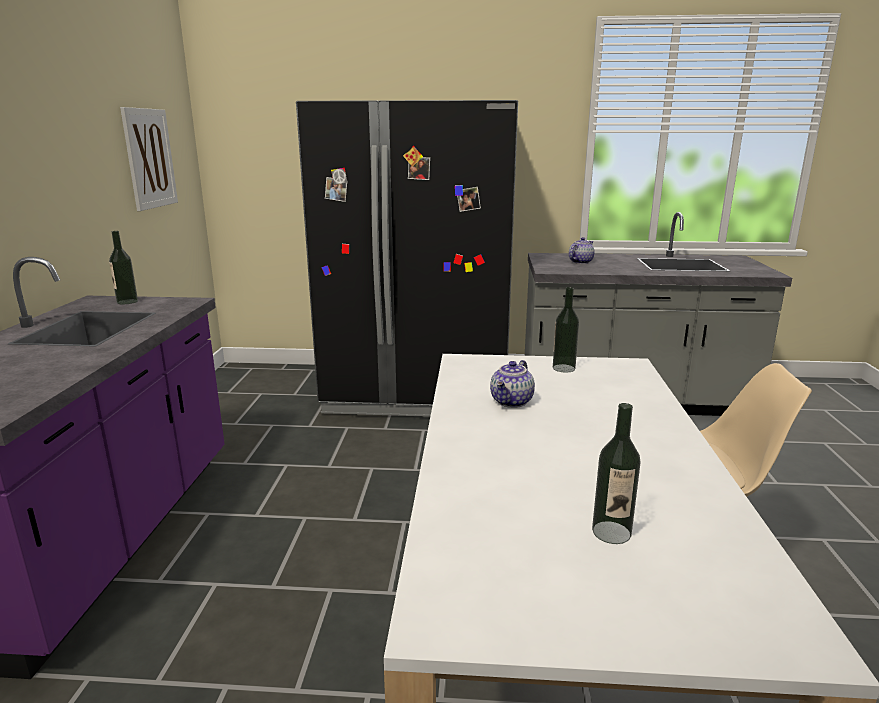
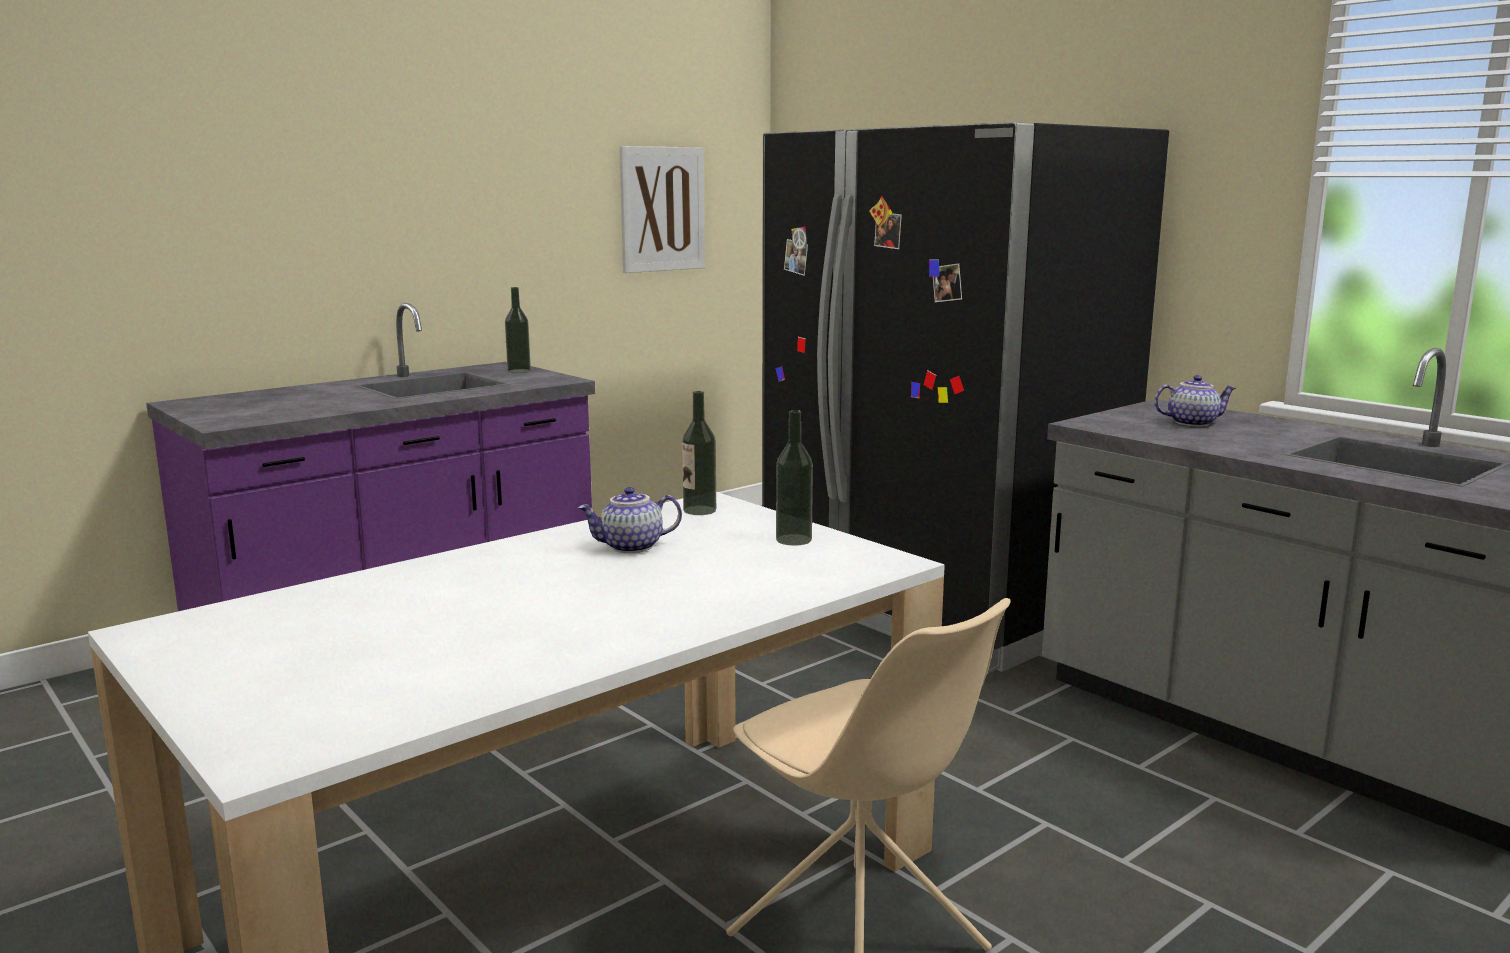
camera: 45 degrees right, 5 degrees down
(611, 532) = (379, 650): bottle -> bottle (699, 510)

